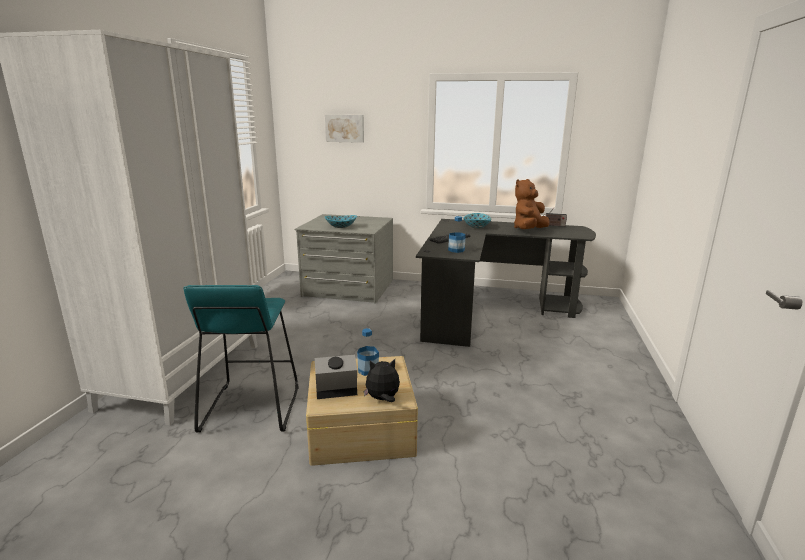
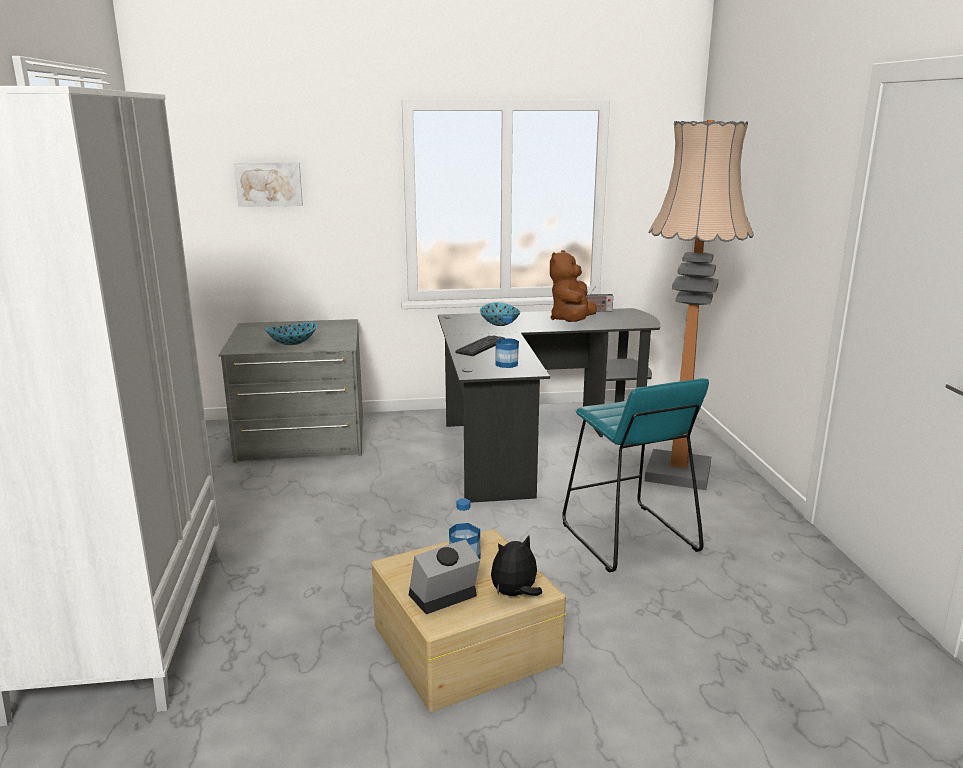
camera: 20 degrees left, 0 degrees up
(251, 408) = (281, 652): turquoise stool -> turquoise stool (627, 537)
(585, 347) = (678, 473): none -> floor lamp

